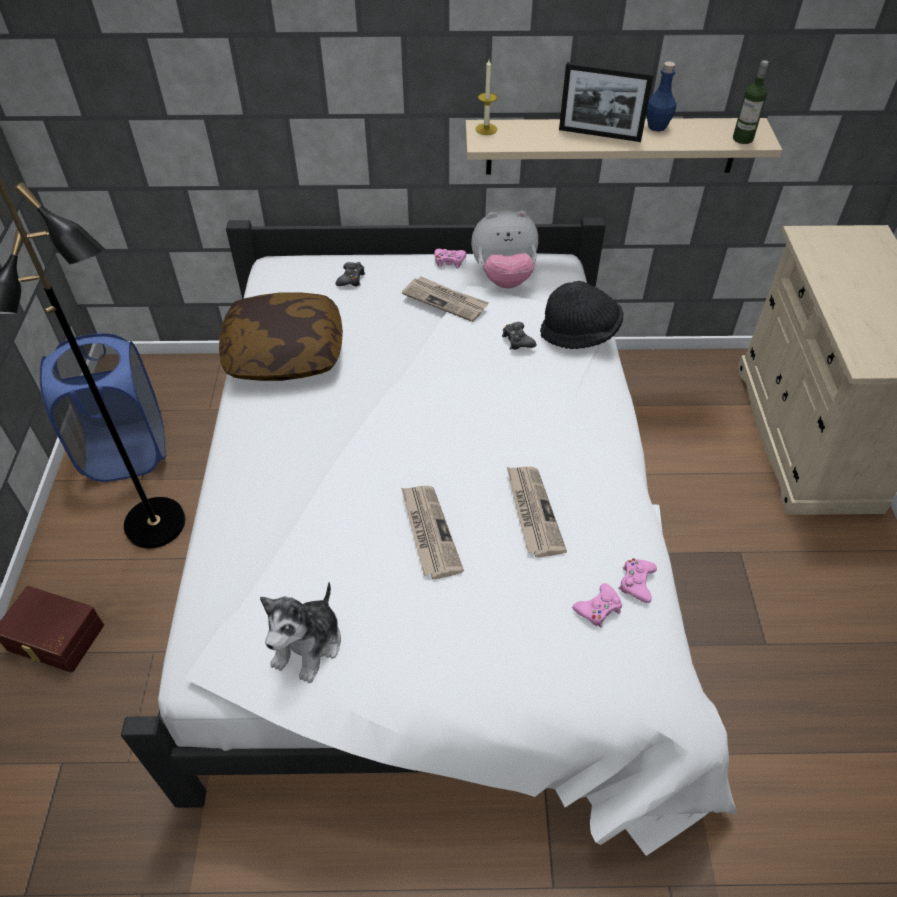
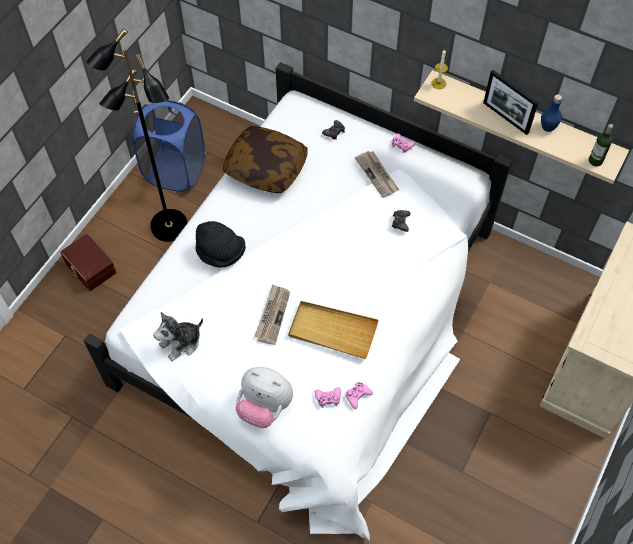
camera: 30 degrees right, 10 degrees up
(504, 277) = (427, 172): plush toy -> plush toy (264, 406)
(532, 512) = (332, 331): newspaper -> beige tray
(580, 334) = (441, 235): black hat -> black hat (220, 253)

